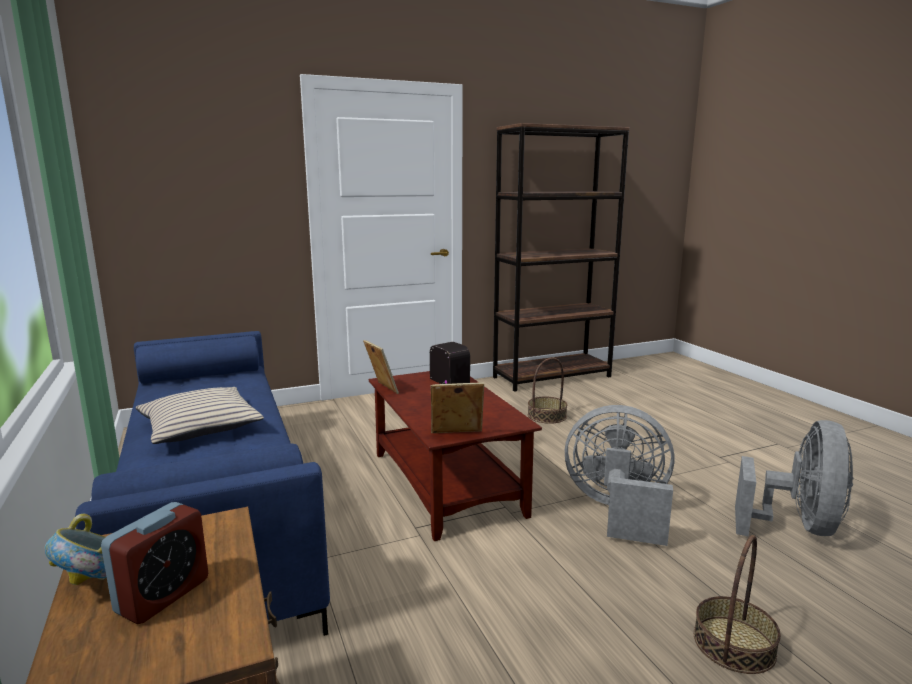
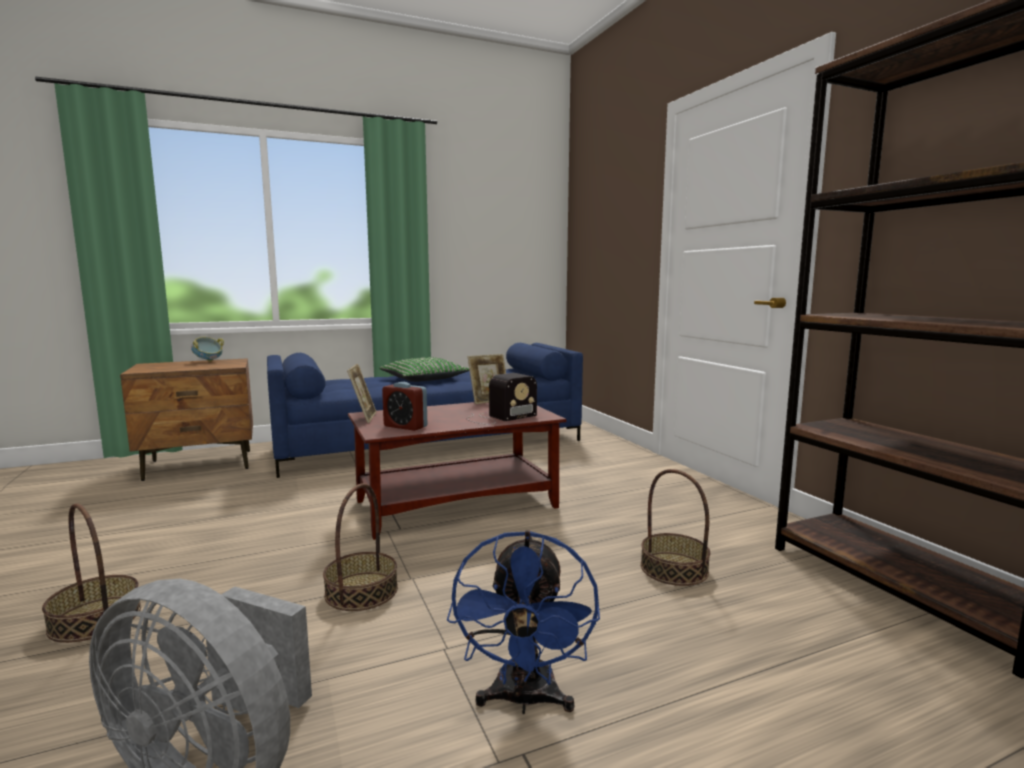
camera: 90 degrees right, 5 degrees down
(163, 595) = (184, 365): alarm clock -> alarm clock (405, 426)
(200, 427) = (423, 379): beige pillow -> green pillow
(618, 511) = (361, 591): grey fan -> basket
(688, 456) = (524, 700): none -> blue fan

